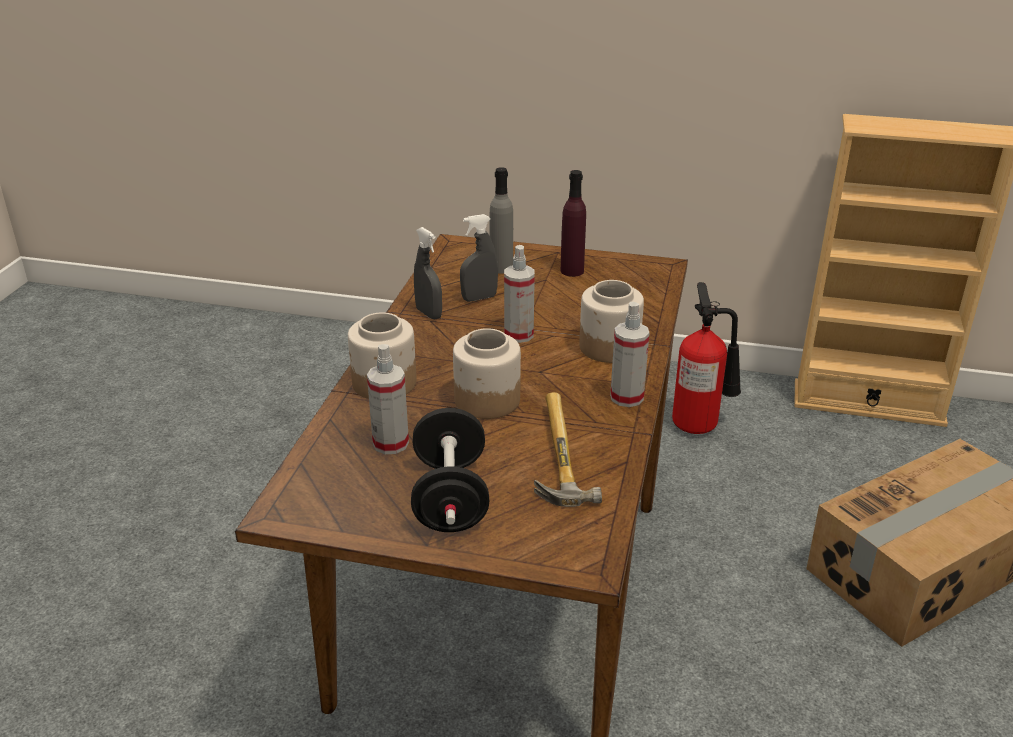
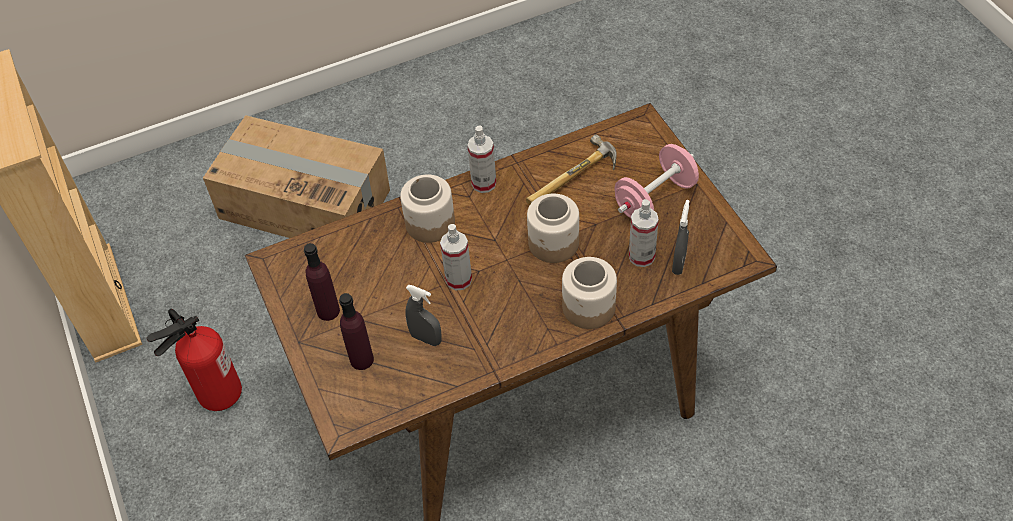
camera: 125 degrees left, 20 degrees up
(429, 313) = (478, 352): grey spray bottle -> grey spray bottle (679, 263)
(450, 497) = (655, 199): black dumbbell -> pink dumbbell
(501, 268) = (361, 359): grey bottle -> purple bottle

